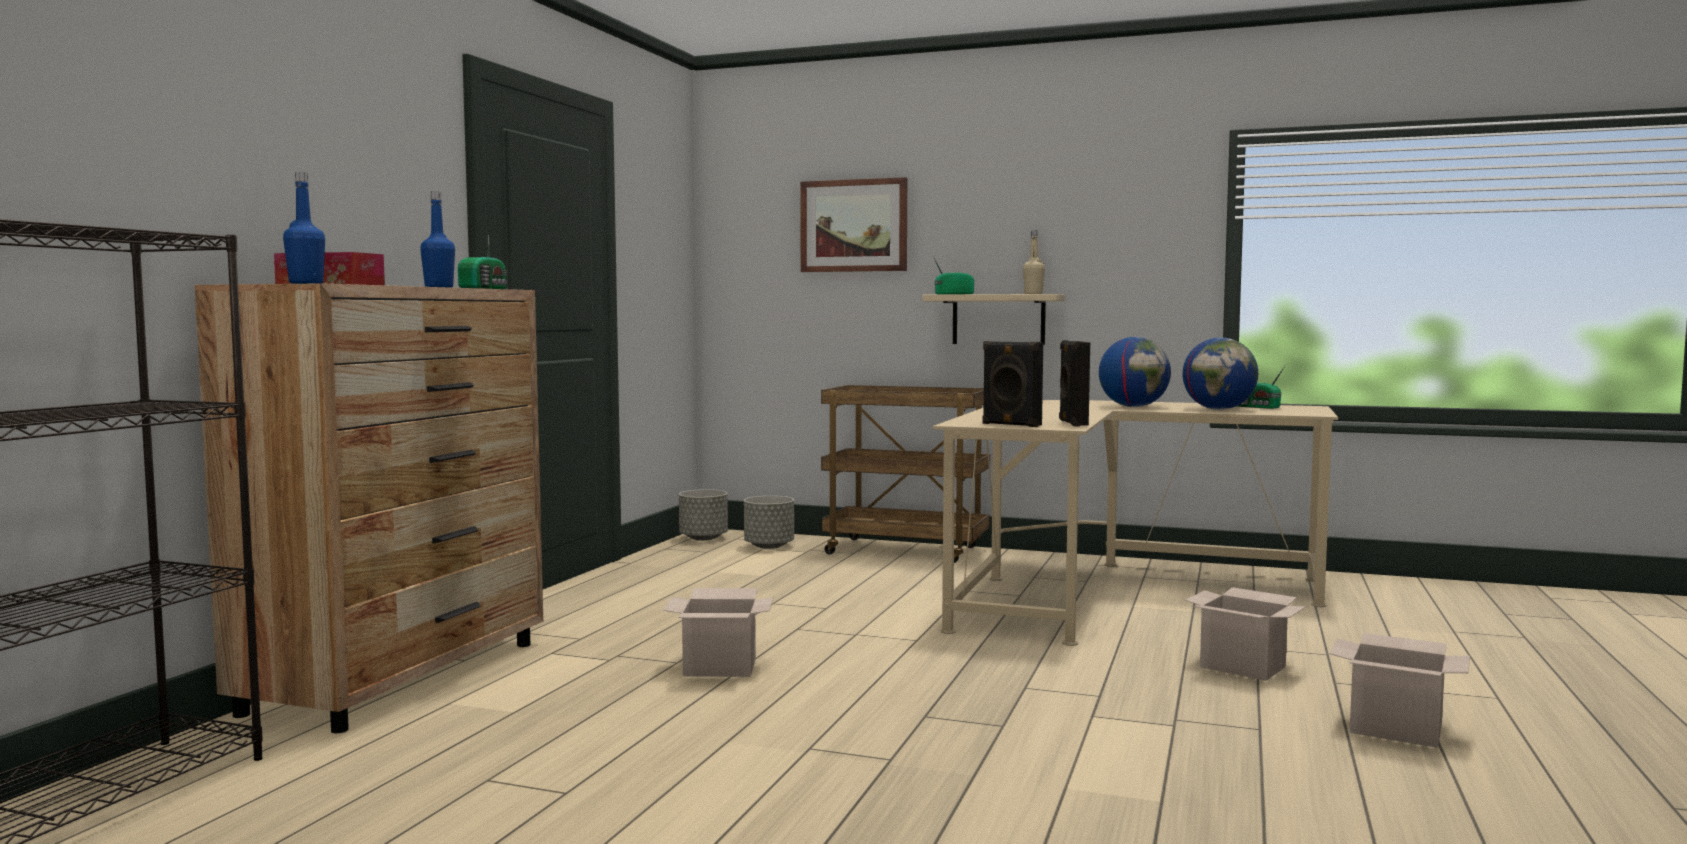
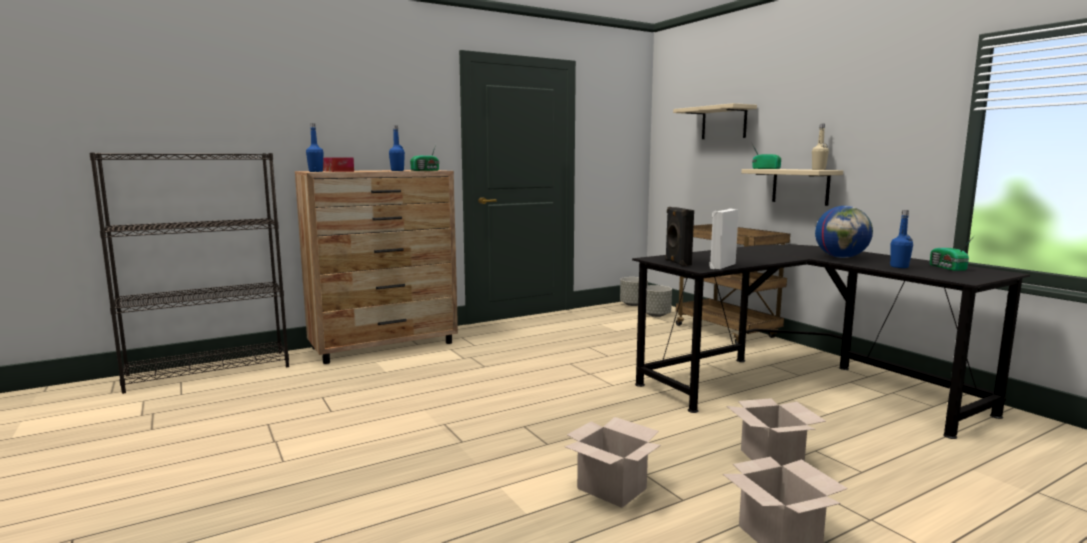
camera: 40 degrees right, 5 degrees up
(718, 668) = (493, 374): cardboard box -> cardboard box (609, 488)
(854, 226) = (724, 123): picture -> beige shelf
(1072, 423) = (721, 266): black speaker -> white speaker
(1111, 591) = (800, 386): beige desk -> black desk
(1219, 409) = (899, 267): globe -> blue bottle

